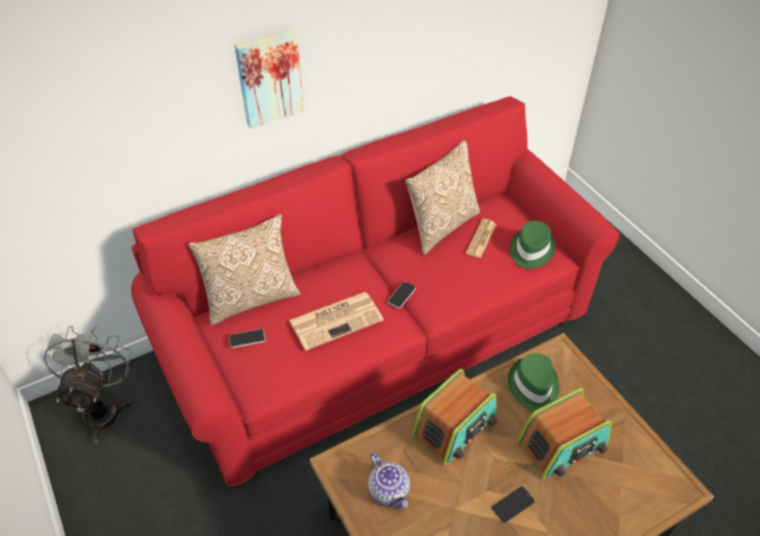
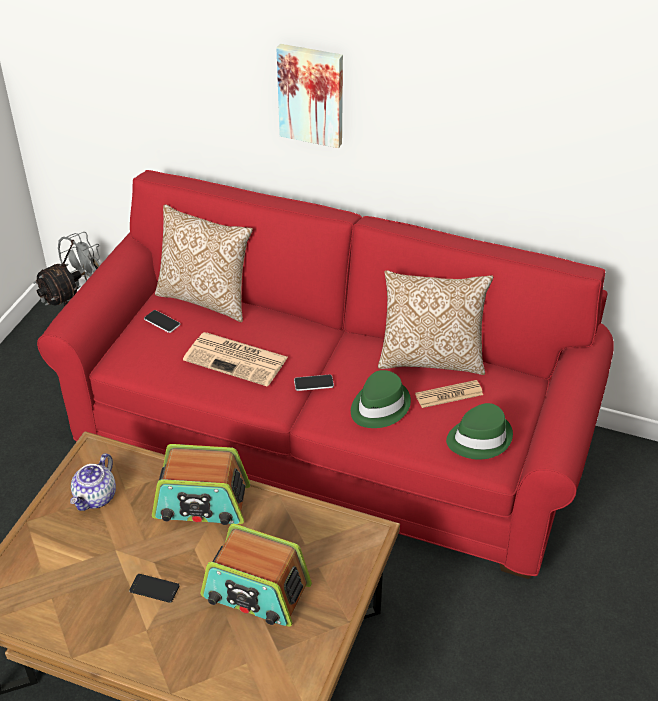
camera: 50 degrees right, 5 degrees down
(533, 386) = (304, 534): green hat -> green hat (379, 406)

